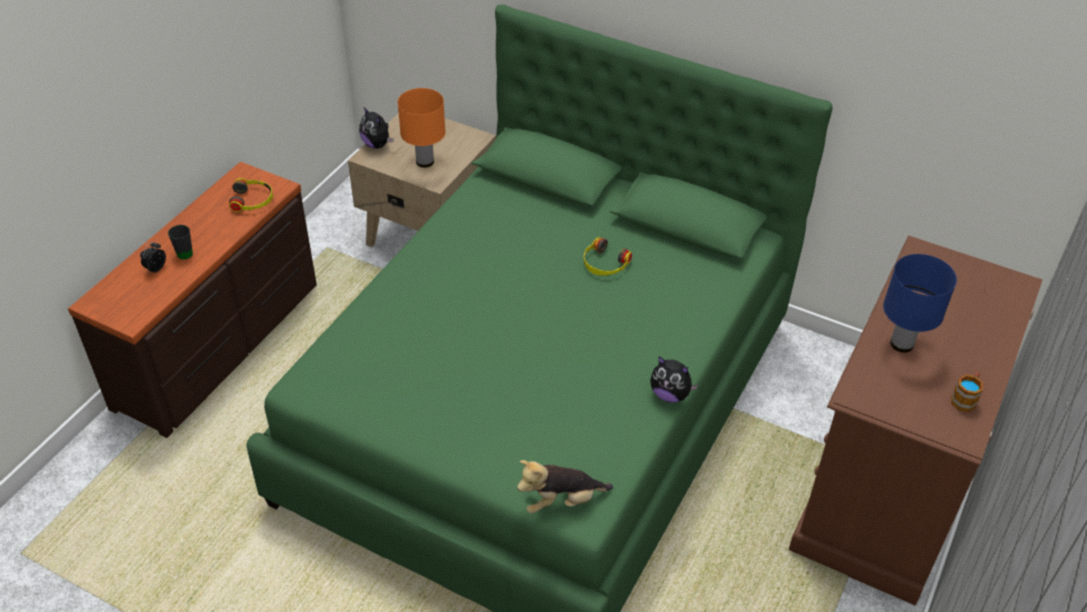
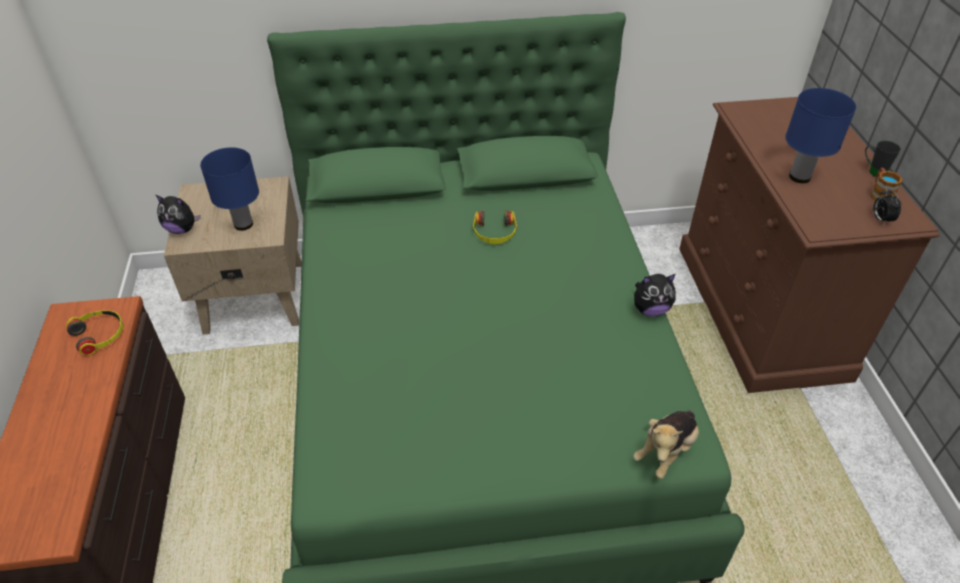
camera: 35 degrees left, 0 degrees up
(156, 268) = (39, 461): alarm clock -> alarm clock (880, 219)
(185, 251) = (61, 424): black mug -> black mug (872, 171)
(424, 161) = (243, 224): orange table lamp -> blue table lamp

